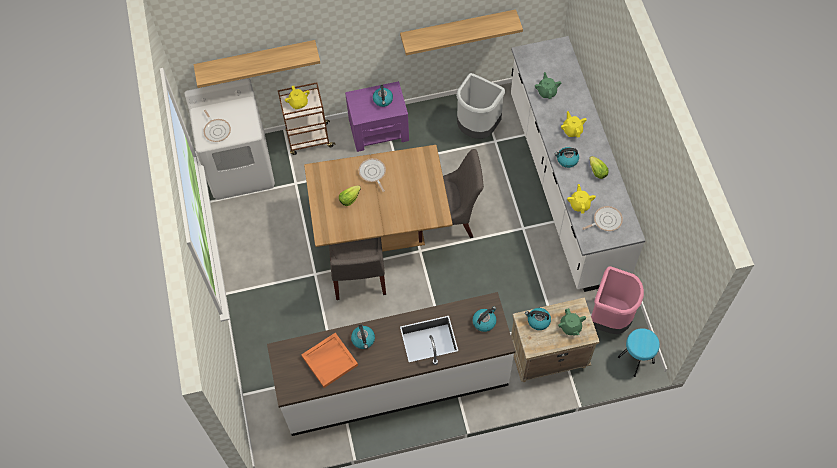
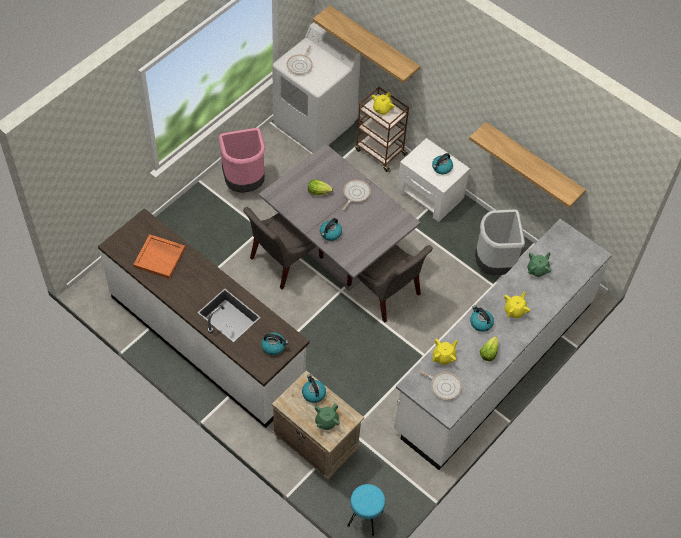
camera: 50 degrees right, 5 degrees down
(363, 340) = (194, 270): kettle -> kettle (330, 233)
(379, 130) = (430, 195): purple nightstand -> white nightstand
(381, 231) = (336, 252): brown dining table -> grey dining table
(609, 319) = (389, 474): pink trash can -> pink trash can (244, 183)

